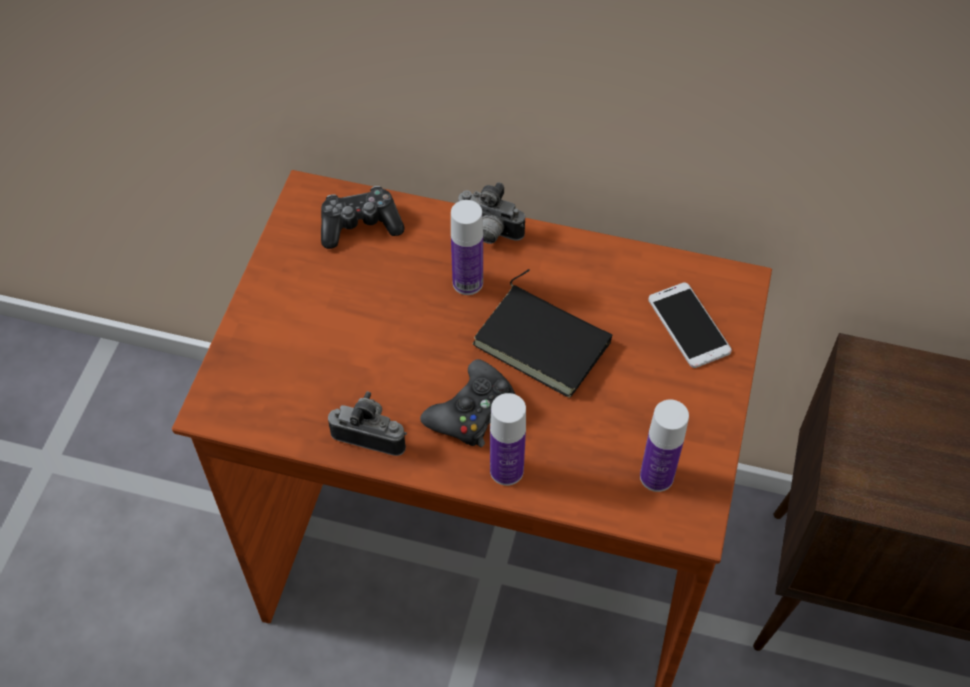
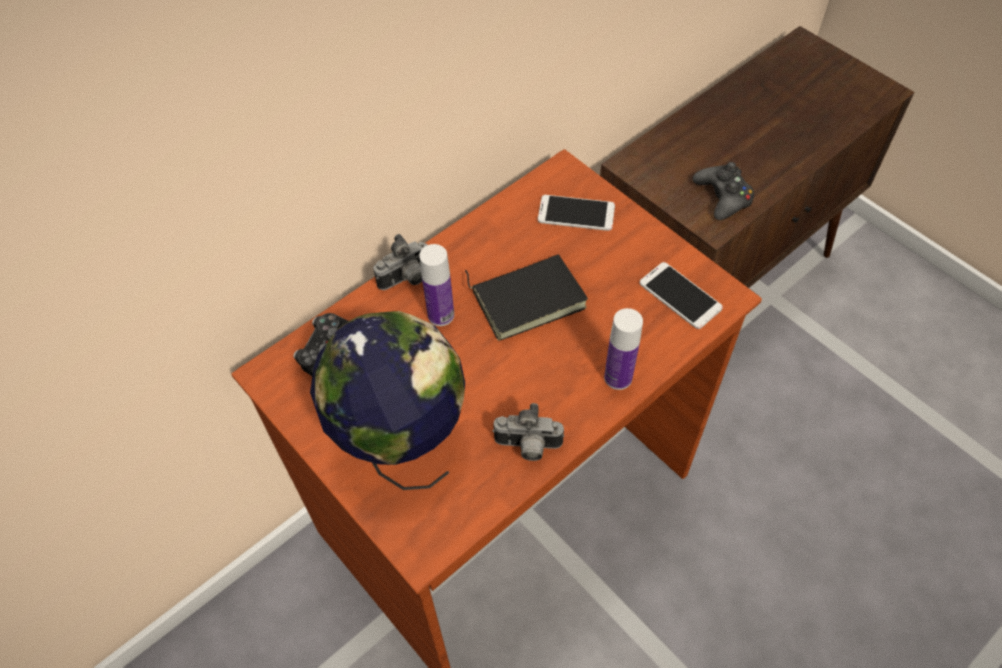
camera: 55 degrees left, 0 degrees up
(309, 331) = (401, 441): none -> globe
(371, 434) = (527, 447): camera -> camera turned 135 degrees counterclockwise
(472, 412) = (555, 372): black game controller -> black game controller (723, 197)
(656, 476) = (680, 296): bottle -> phone

